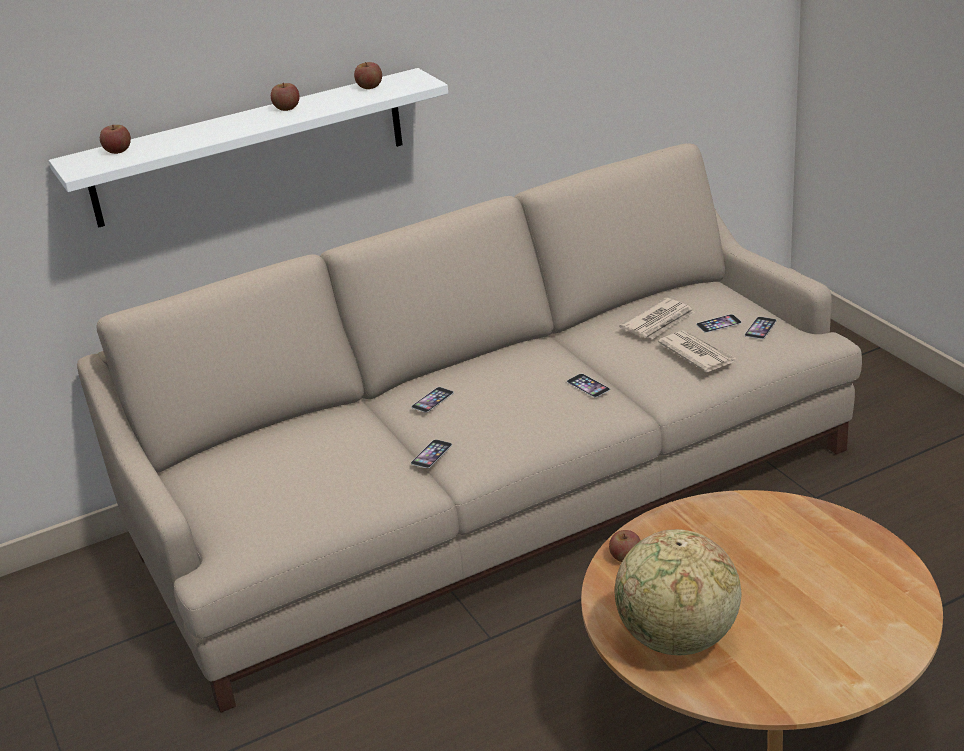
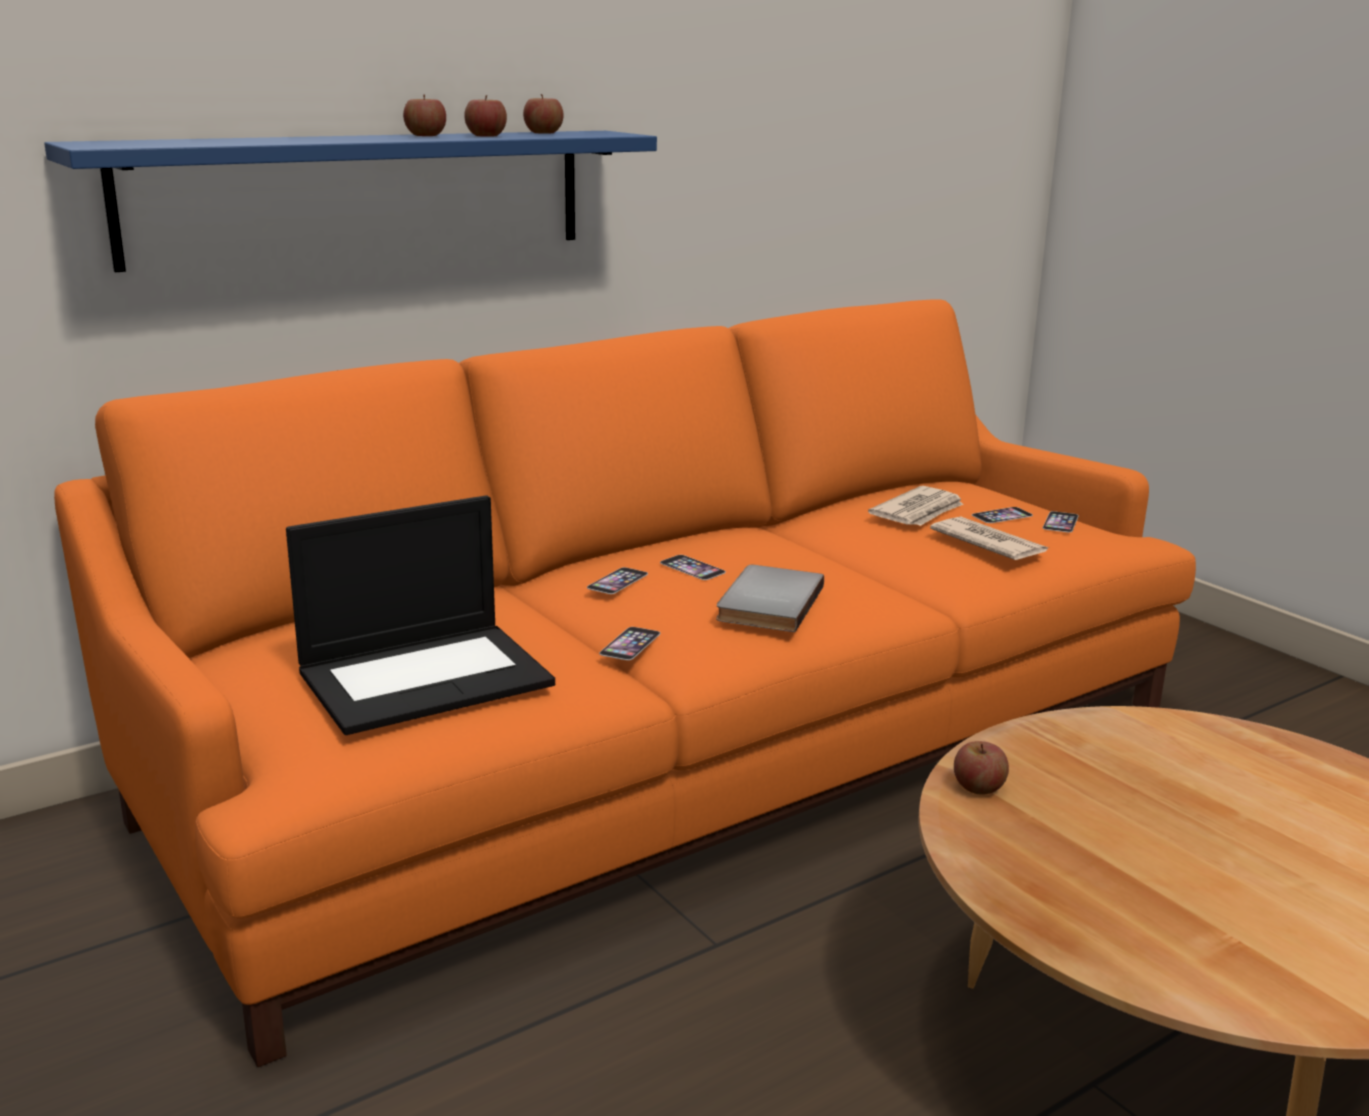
camera: 10 degrees left, 10 degrees down
(118, 151) = (161, 141): apple -> apple (486, 135)
(249, 147) = (362, 195): white shelf -> blue shelf
(302, 486) = (427, 677): none -> laptop
(493, 496) = (680, 752): beige sofa -> orange sofa
(524, 418) = (766, 603): none -> grey book
(588, 385) = (845, 572): phone -> phone (692, 567)
(677, 639) = (1121, 906): globe -> none

